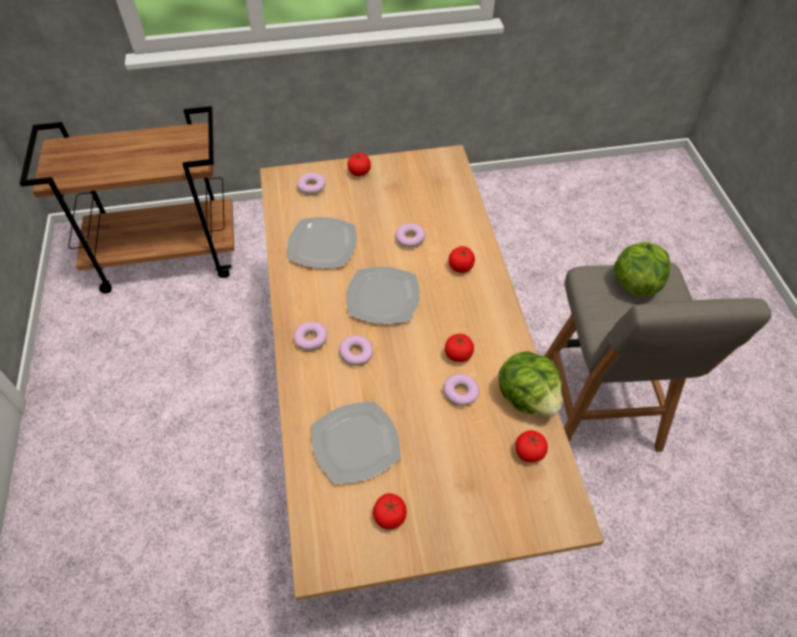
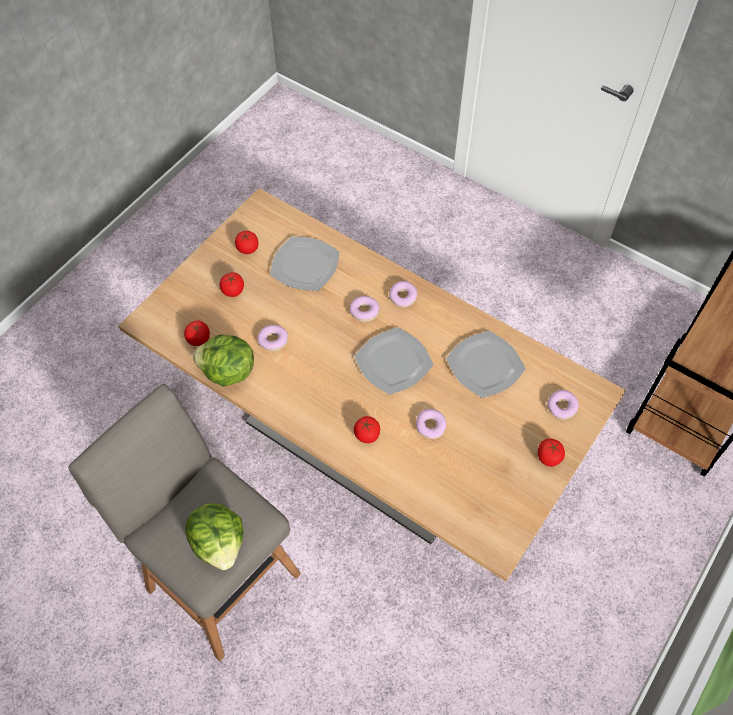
camera: 135 degrees right, 5 degrees up
(458, 354) = (299, 364): tomato -> tomato (233, 290)

